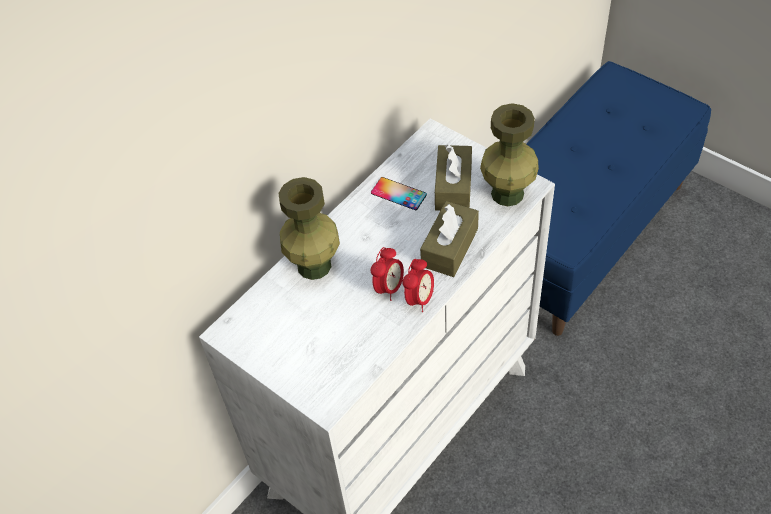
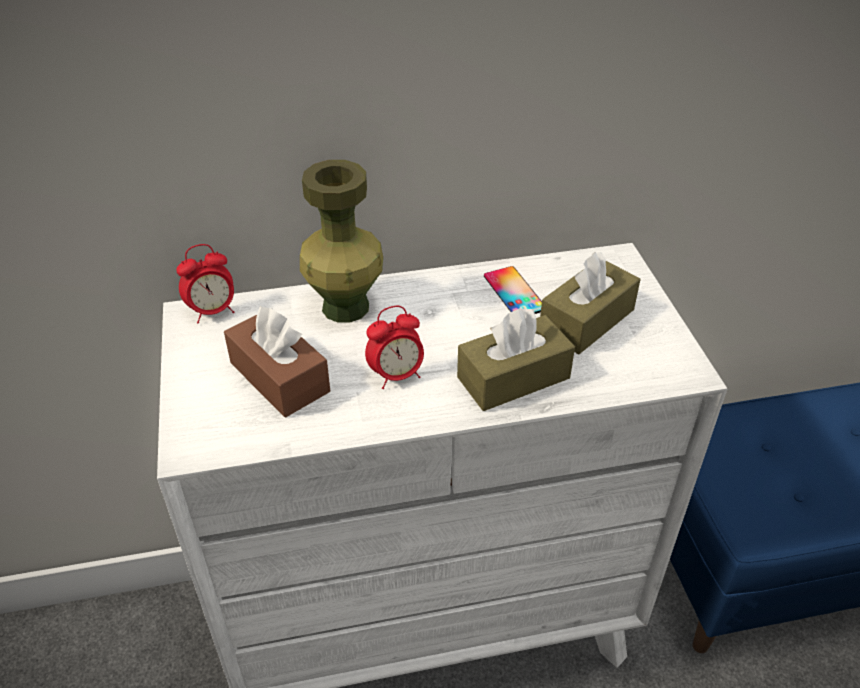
camera: 35 degrees right, 10 degrees down
(327, 332) = (279, 377): none -> brown tissue box
(419, 299) = (416, 409): alarm clock -> alarm clock (213, 311)
(507, 193) = (648, 363): green vase -> none

